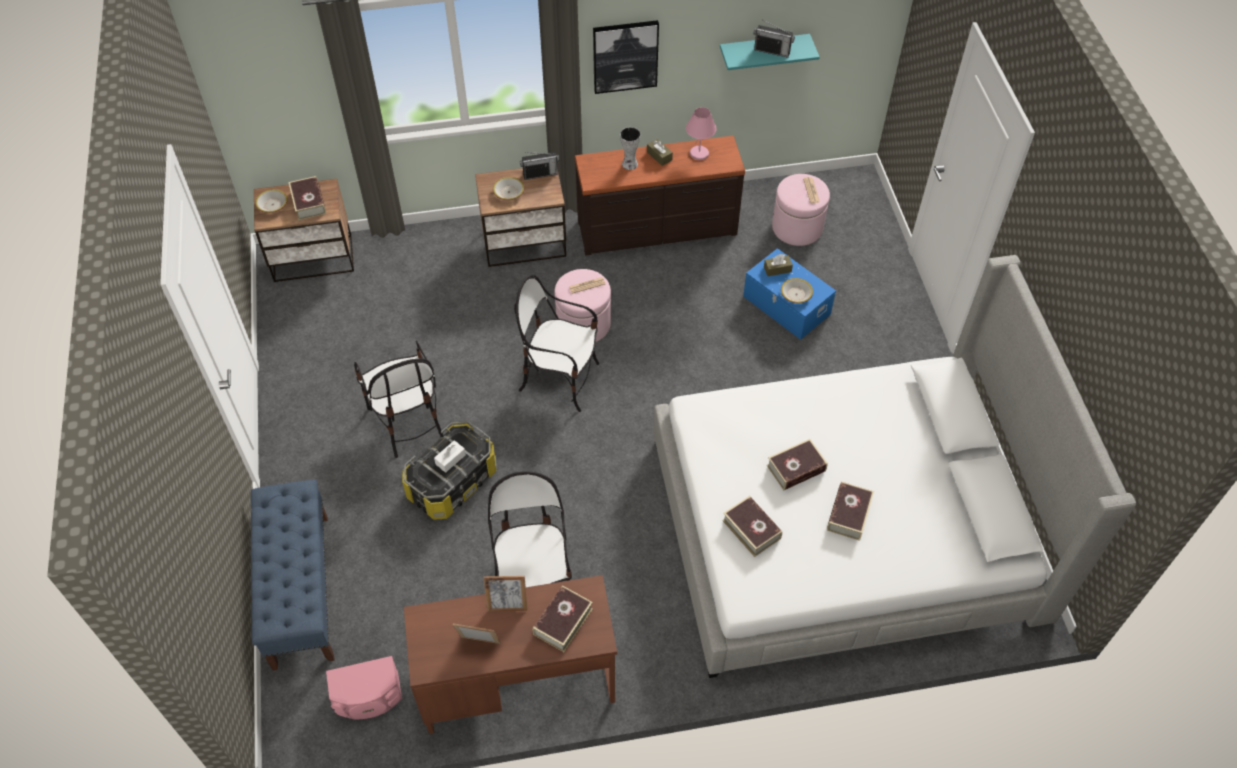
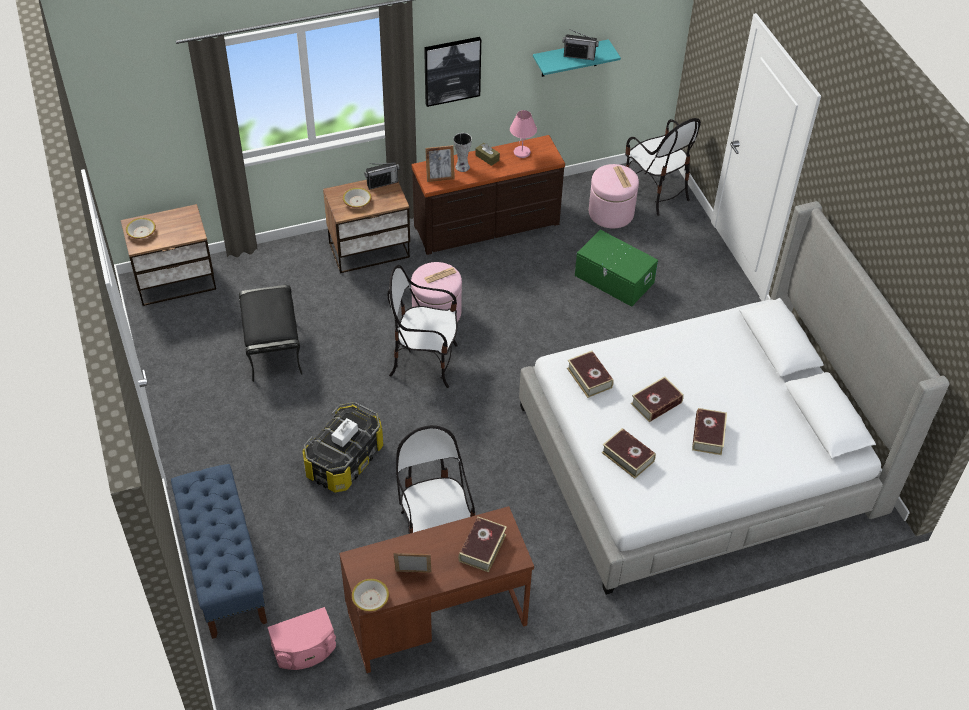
camera: 10 degrees left, 5 degrees down
(308, 202) = (175, 227): book -> book (589, 378)
(402, 346) = (274, 349): none -> black ottoman
(407, 421) = (292, 413): chair -> chair (655, 192)
(507, 605) = (431, 540): picture frame -> picture frame (440, 177)
(777, 269) = (603, 247): brown tissue box -> none
(786, 306) = (614, 280): blue storage box -> green storage box
(796, 294) = (624, 266): bowl -> bowl (370, 599)

